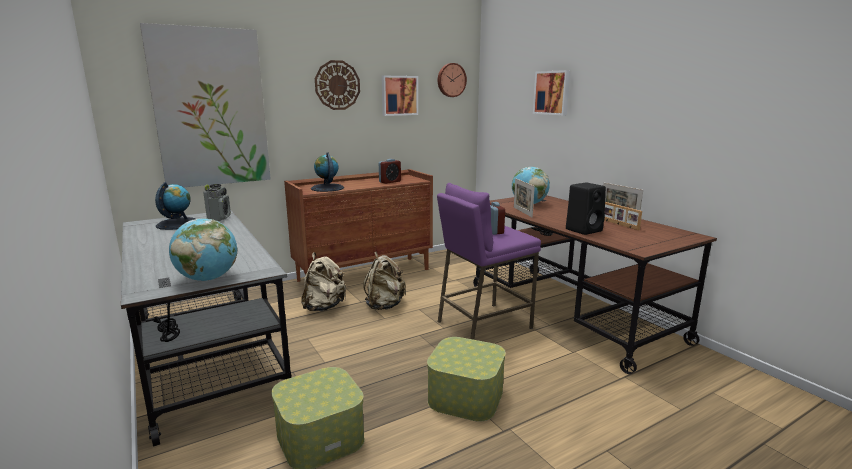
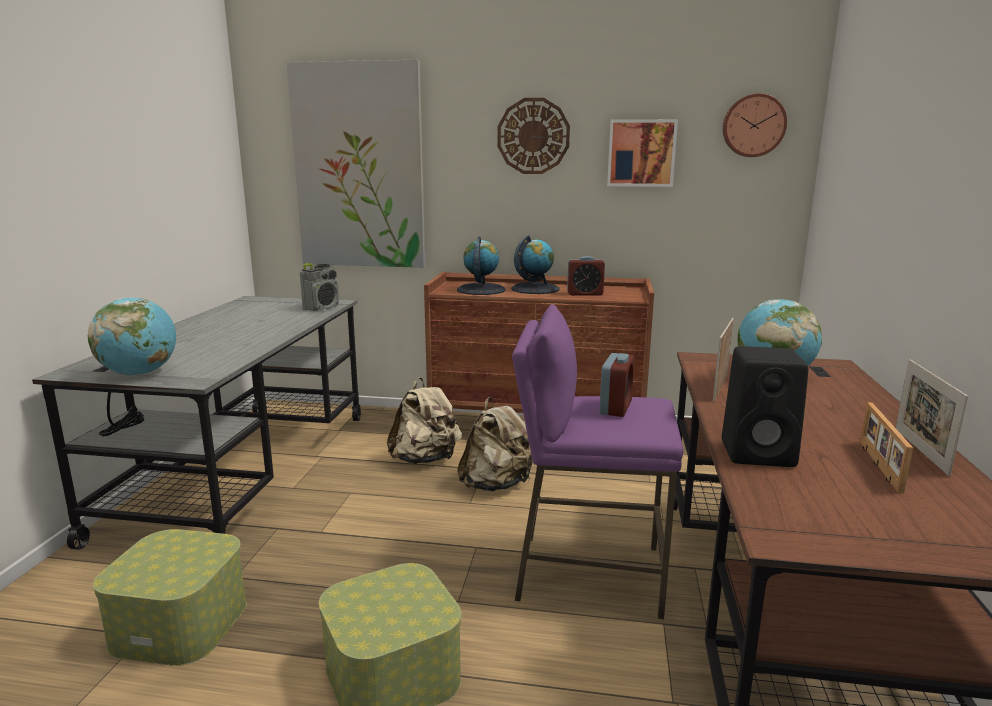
camera: 40 degrees right, 0 degrees up
(178, 224) = (274, 307): globe -> globe (535, 289)
(552, 93) = (898, 147): picture -> none

